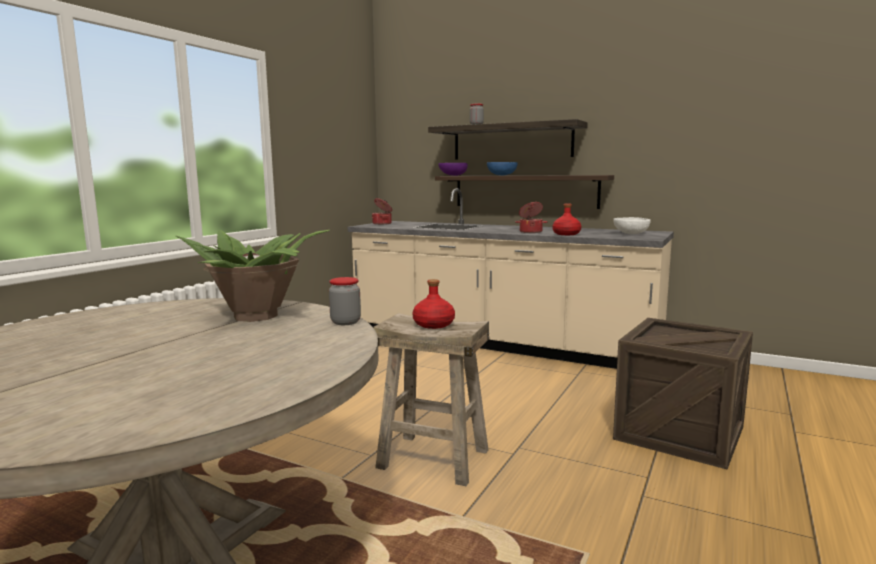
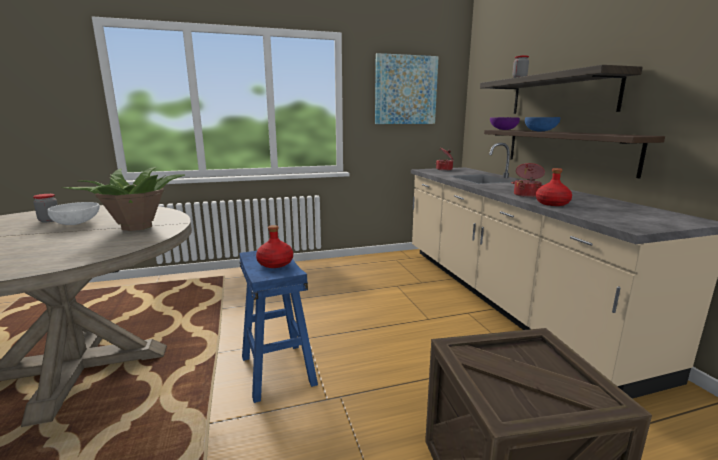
camera: 45 degrees right, 5 degrees up
(328, 130) = (405, 90): none -> picture
(345, 322) = (137, 244): jar -> jar (49, 220)
(434, 458) = (278, 370): beige stool -> blue stool
(630, 233) = (640, 216): white bowl -> white bowl (78, 223)

